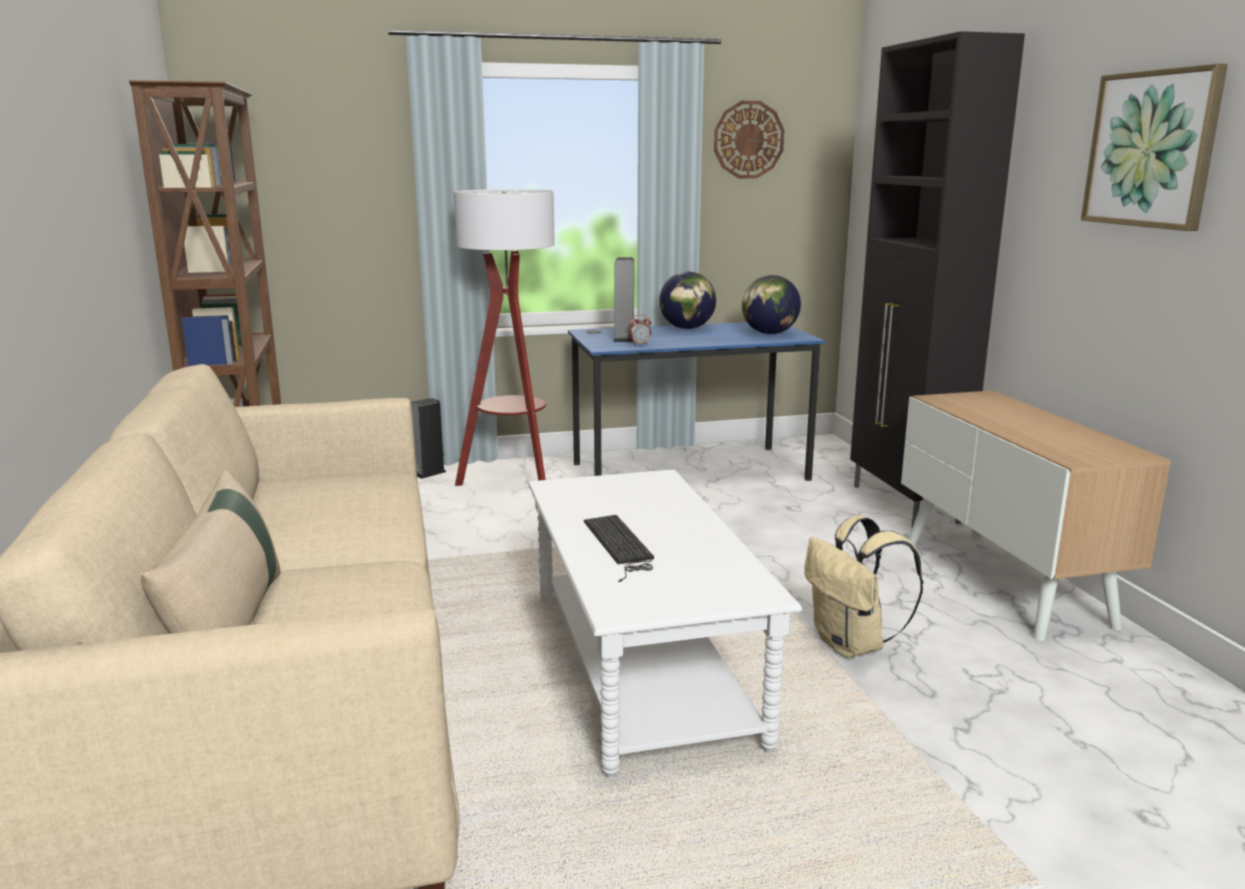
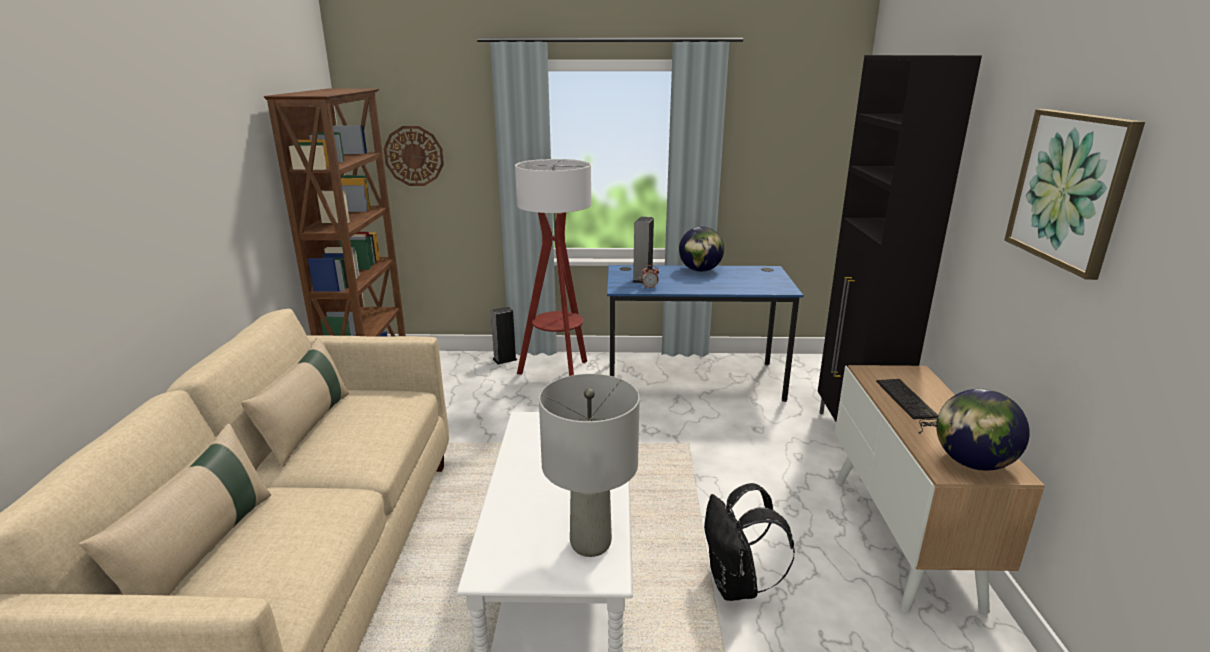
camera: 15 degrees right, 5 degrees up
(267, 512) = (307, 426): none -> beige pillow
(619, 546) = (532, 496): keyboard -> keyboard (909, 404)
(722, 573) = (590, 543): none -> grey table lamp
(748, 140) = (767, 118): wall clock -> wall clock (414, 156)
(769, 333) = (762, 282): globe -> globe (972, 463)
(852, 645) = (736, 585): beige backpack -> black backpack

